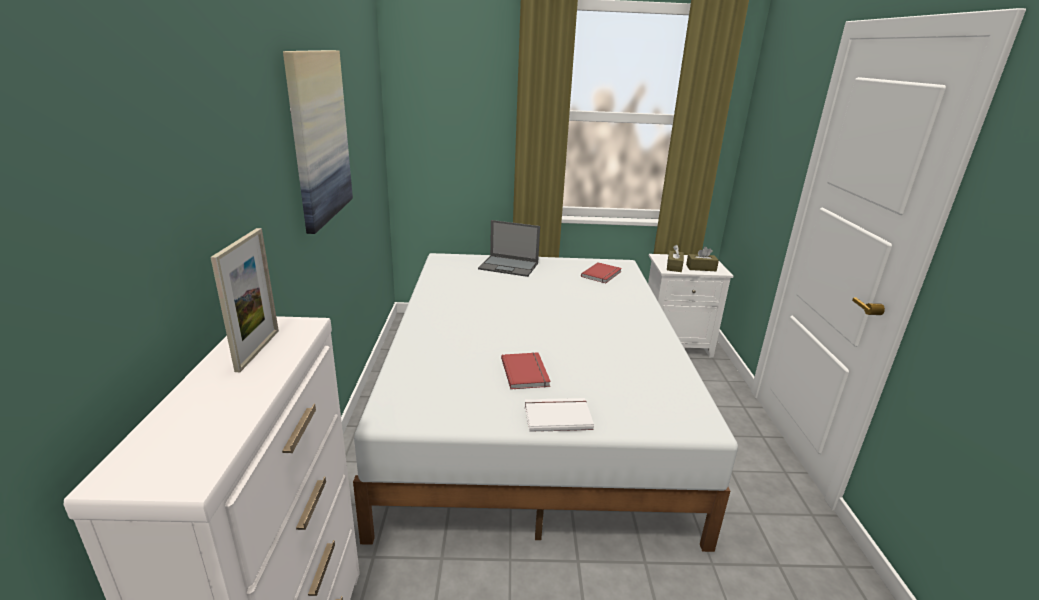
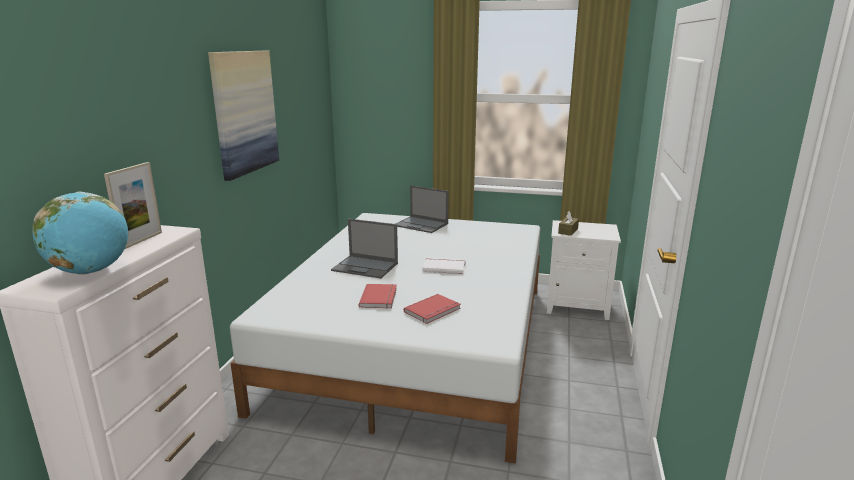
camera: 15 degrees right, 5 degrees down
(219, 424) = (91, 271): none -> globe
(481, 329) = (366, 267): none -> laptop
(557, 416) = (382, 327): white book -> white book (444, 267)
(602, 274) = (499, 235): red book -> red book (433, 311)
(701, 268) = (593, 233): brown tissue box -> none

